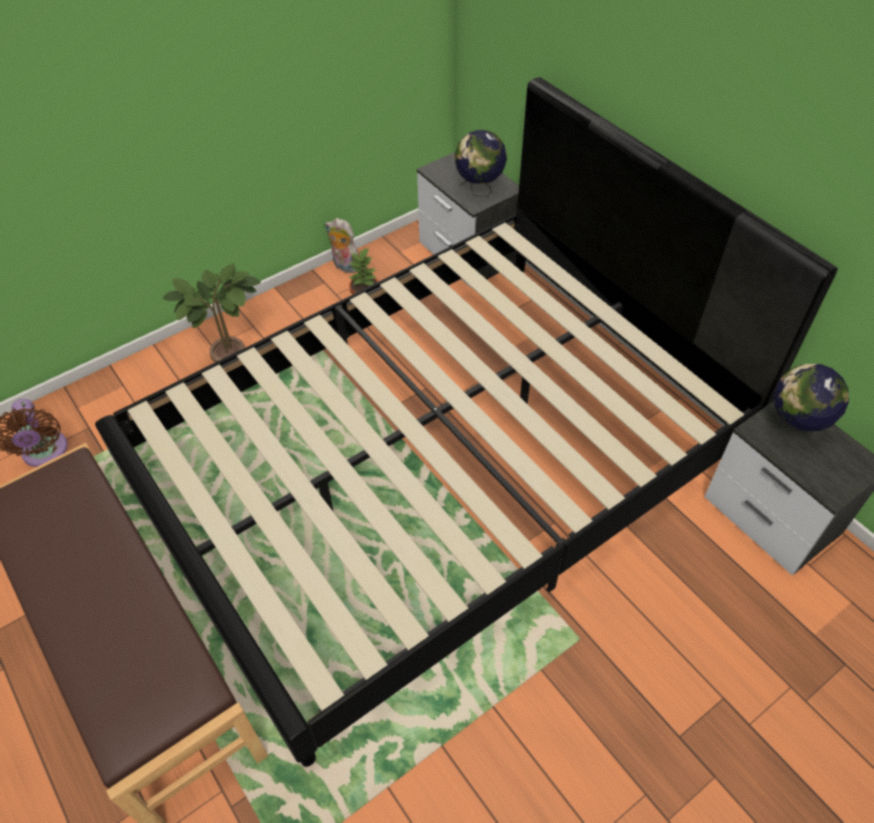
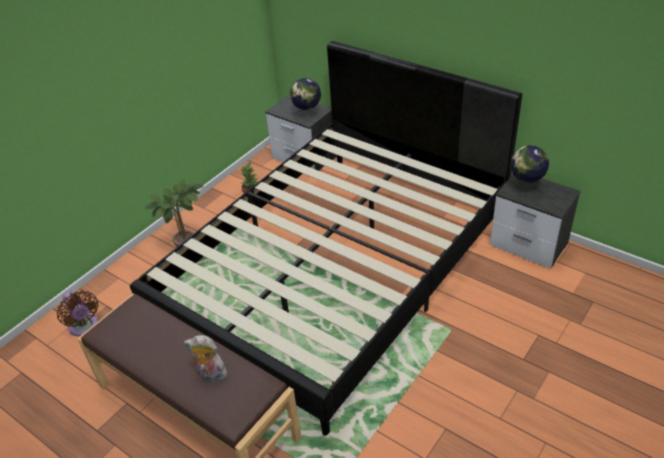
camera: 15 degrees left, 10 degrees down
(344, 266) = (231, 181): plush toy -> plush toy (210, 375)

